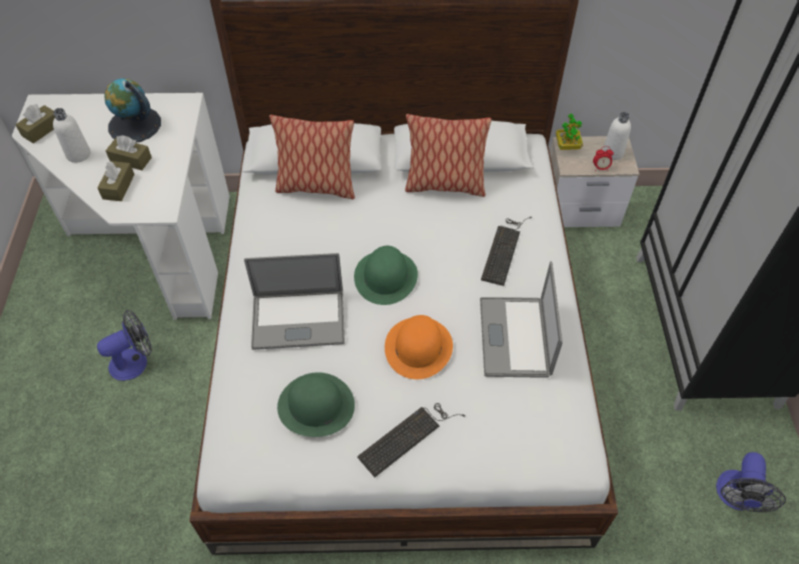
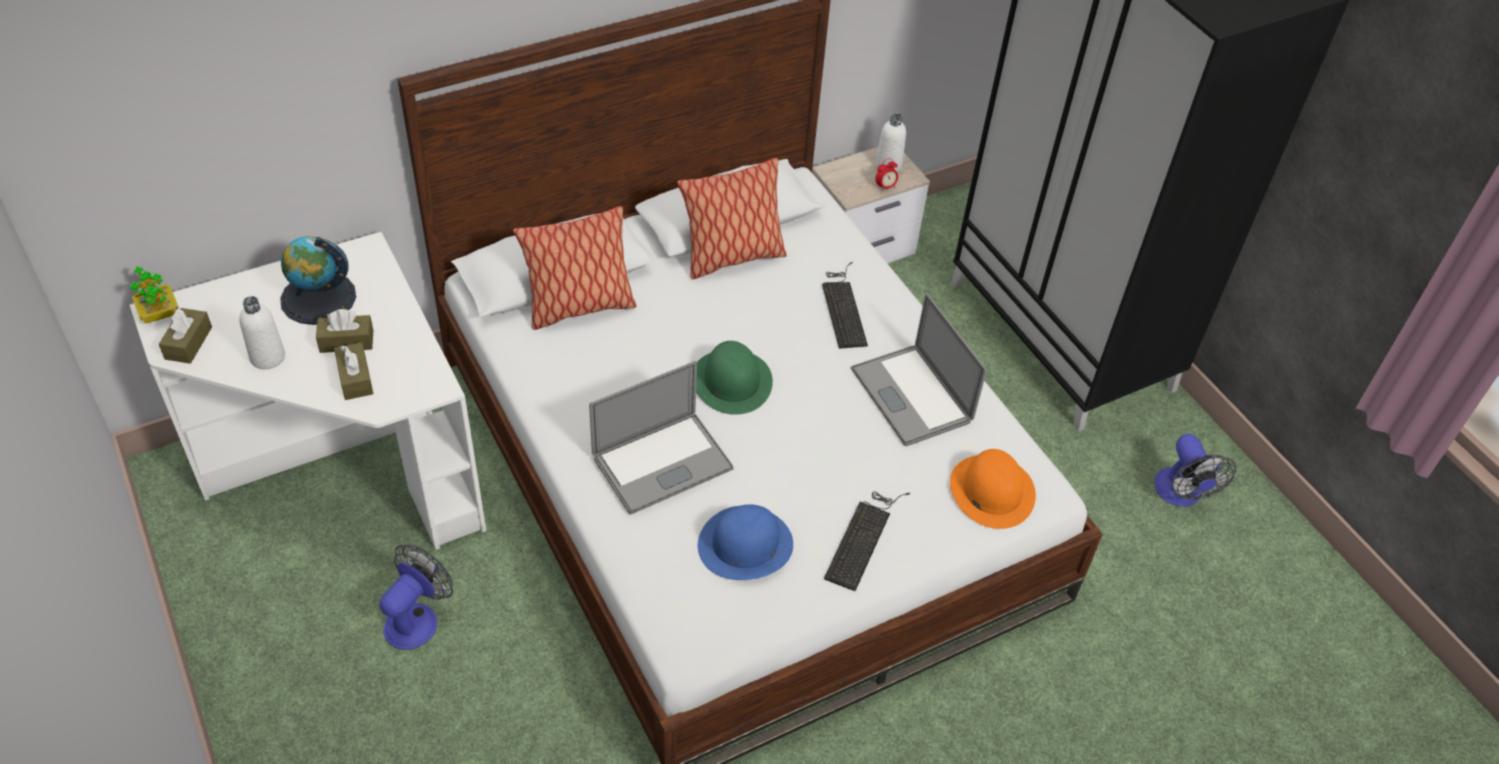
camera: 30 degrees left, 5 degrees down
(315, 405) = (745, 544): green hat -> blue hat
(418, 347) = (817, 442): orange hat -> orange hat (991, 490)
(567, 146) = (834, 173): potted plant -> potted plant (159, 314)

